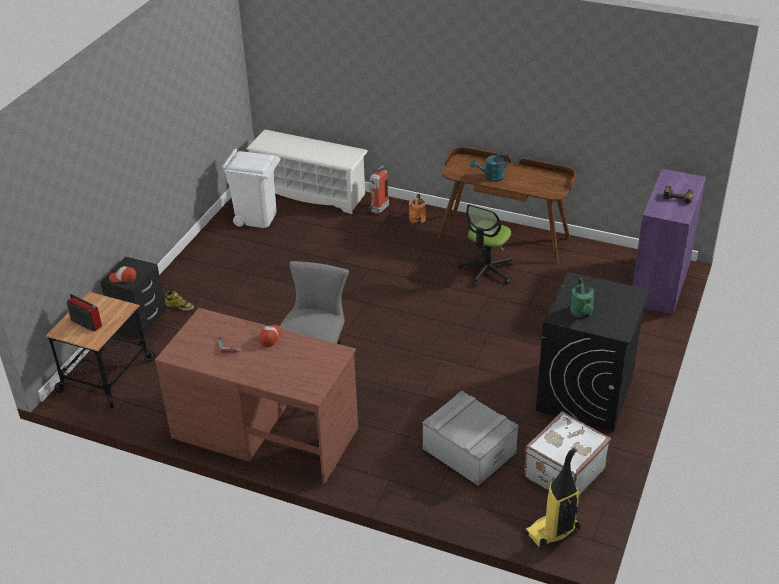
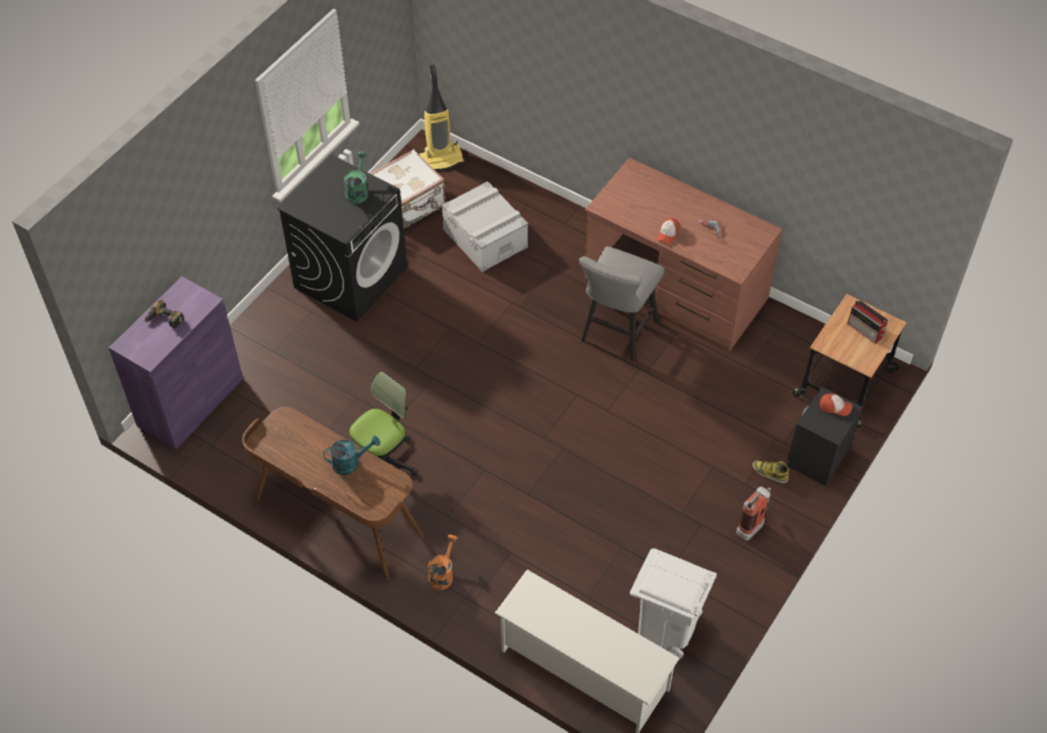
camera: 170 degrees left, 15 degrees up
(377, 211) = (492, 607): fire extinguisher -> fire extinguisher (753, 525)

